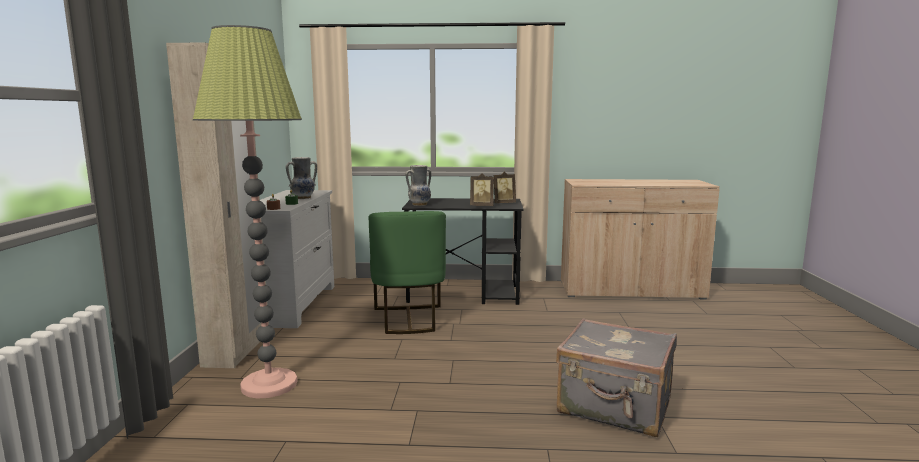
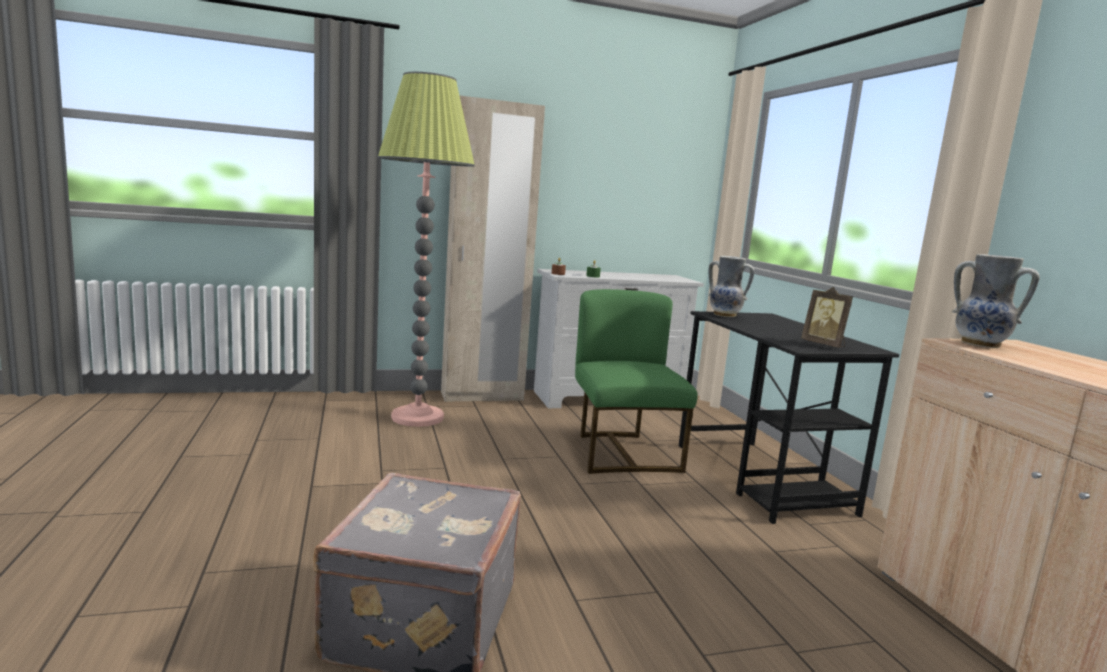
camera: 70 degrees right, 0 degrees up
(303, 198) = (631, 278): vase -> vase (980, 344)
(408, 319) = (622, 453): green chair -> green chair turned 105 degrees clockwise
(482, 206) = (774, 335): picture frame -> none

